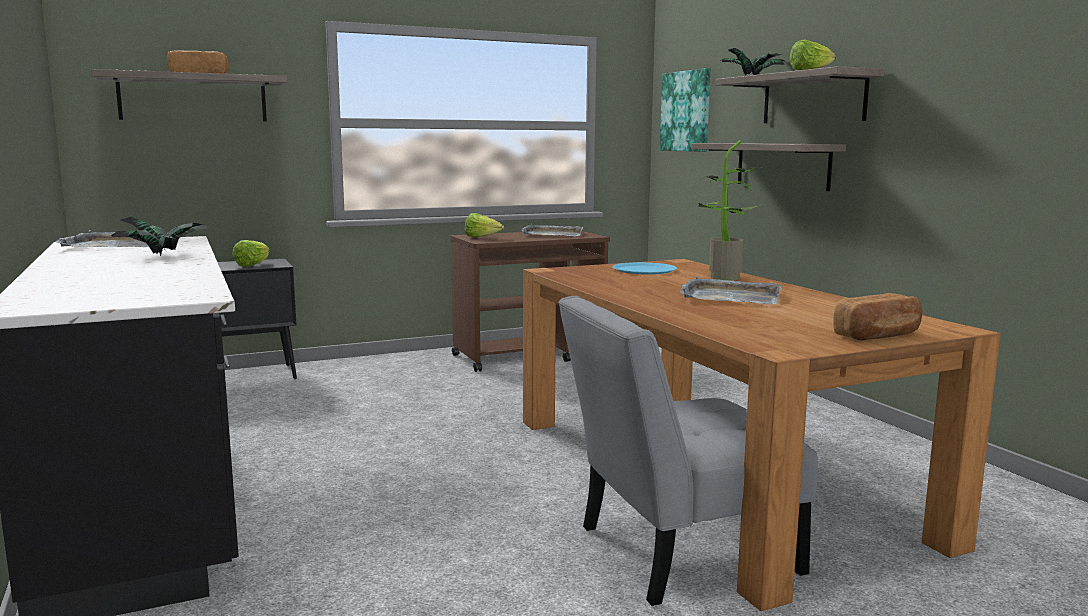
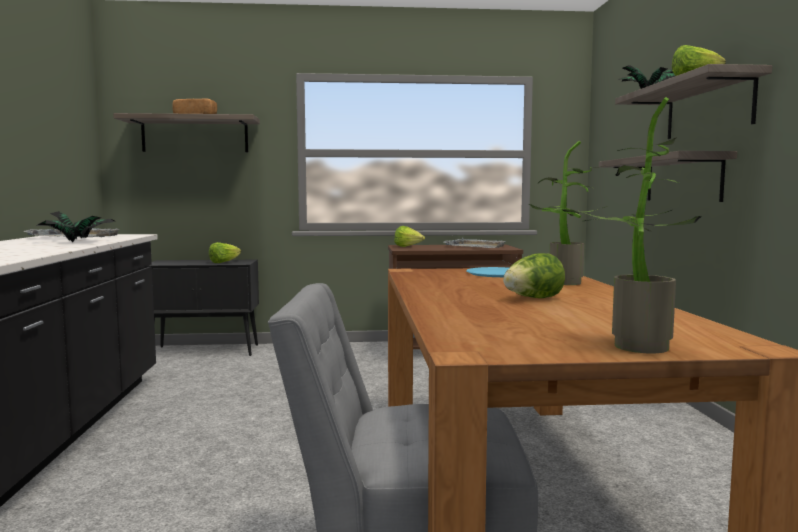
camera: 20 degrees right, 5 degrees down
(686, 111) = (611, 136): picture -> none
(730, 297) = (533, 298): grey tray -> lettuce
(878, 335) = (631, 346): bread -> potted plant

